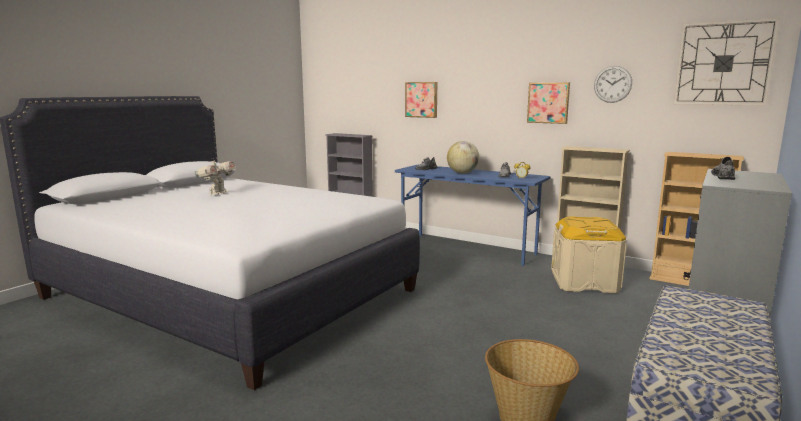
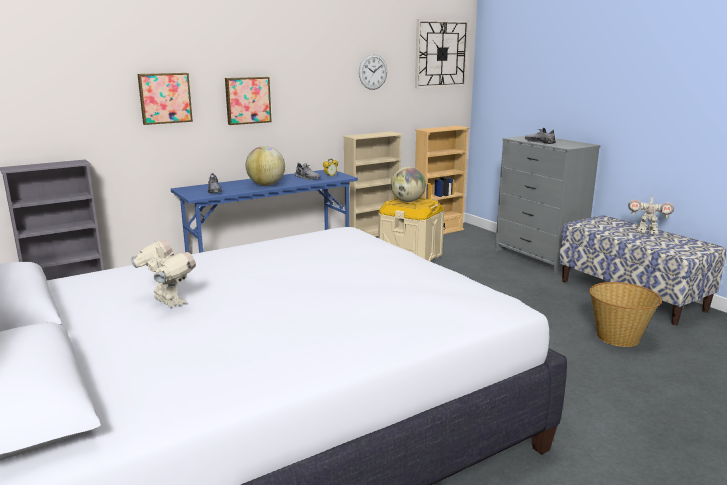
camera: 65 degrees left, 5 degrees up
(548, 103) = (321, 93): picture -> picture (247, 100)
(587, 221) = (407, 201): none -> globe
(735, 333) = (647, 232): none -> toy robot

